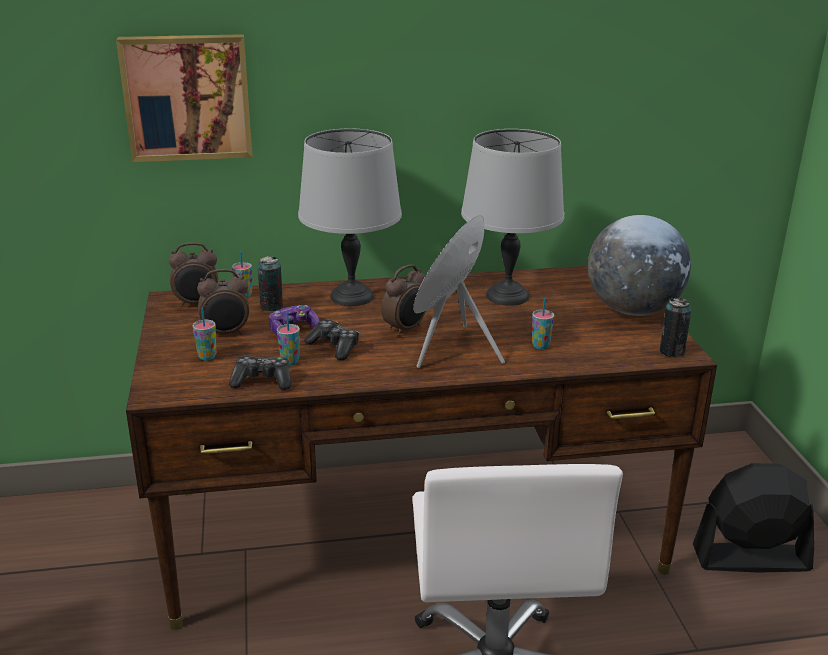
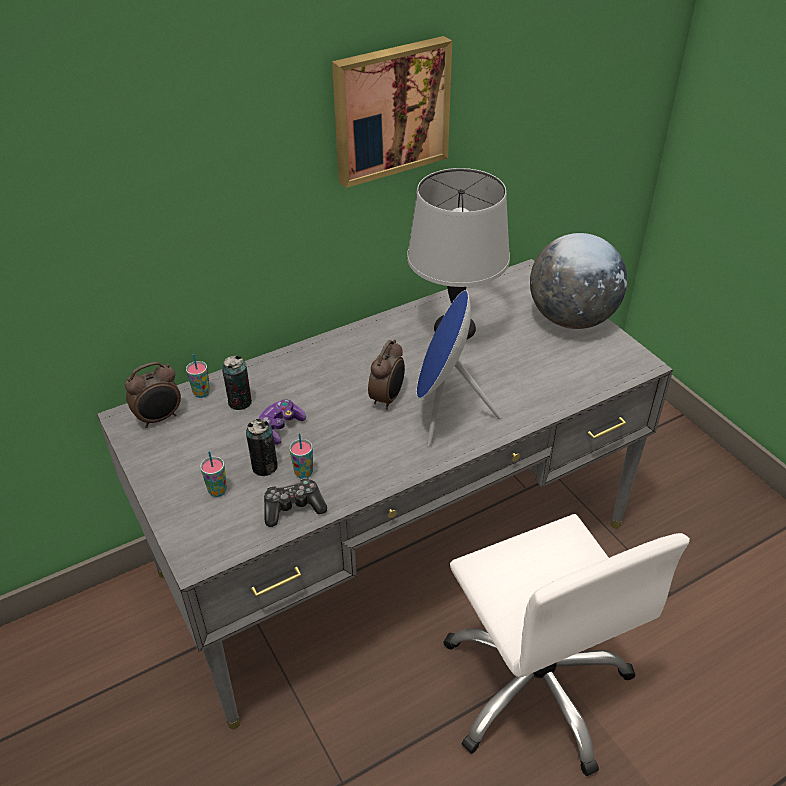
camera: 20 degrees left, 15 degrees up
(187, 97) = (104, 210): picture -> picture (390, 110)
(226, 333) = (217, 452): alarm clock -> none
(334, 347) = (335, 441): game controller -> none
(353, 297) = (312, 367): grey table lamp -> none
(412, 529) = (394, 548): brown desk -> grey desk
(540, 346) = (519, 386): cup -> none
(672, 352) = (630, 364): can -> can (265, 467)
(750, 558) = (673, 491): black fan -> none

